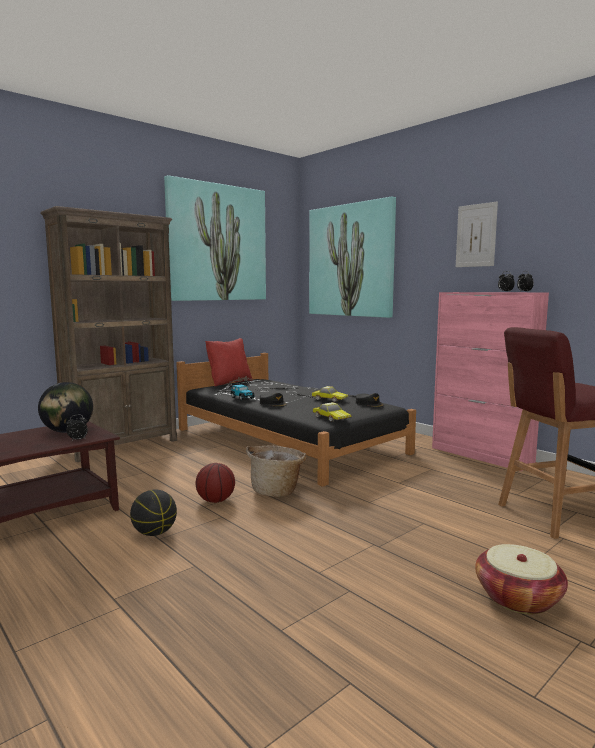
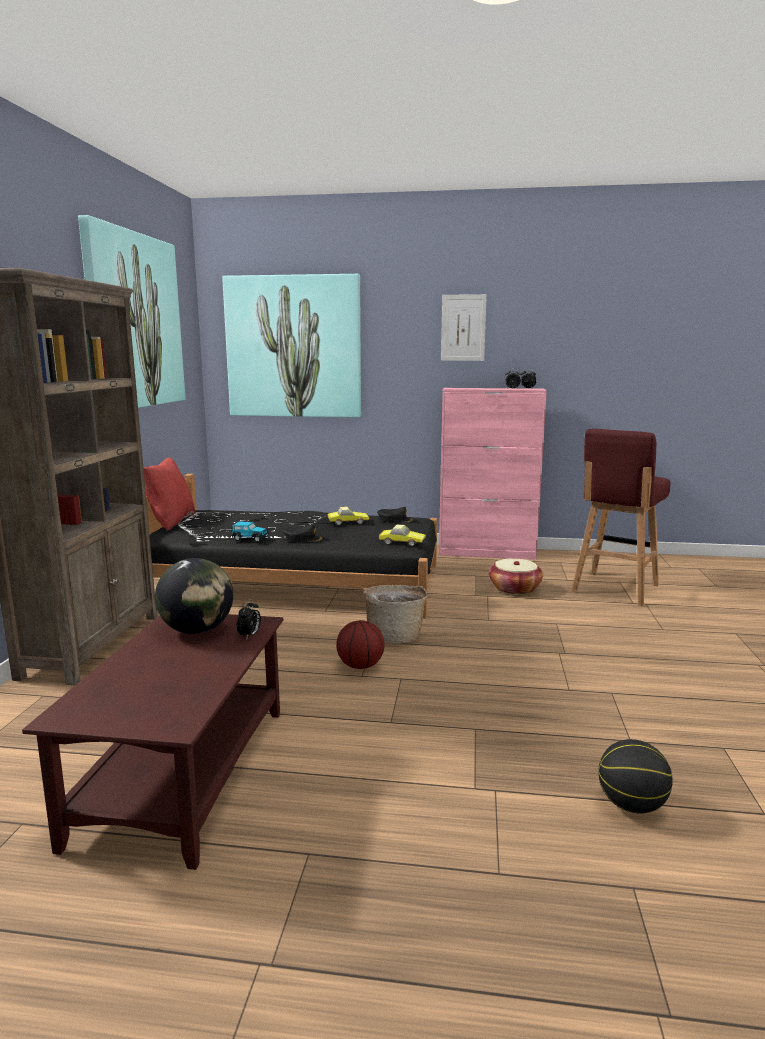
camera: 40 degrees left, 5 degrees up
(155, 533) = (374, 719): basketball -> basketball (631, 805)
(518, 598) = (694, 653): basket -> basket (514, 589)

